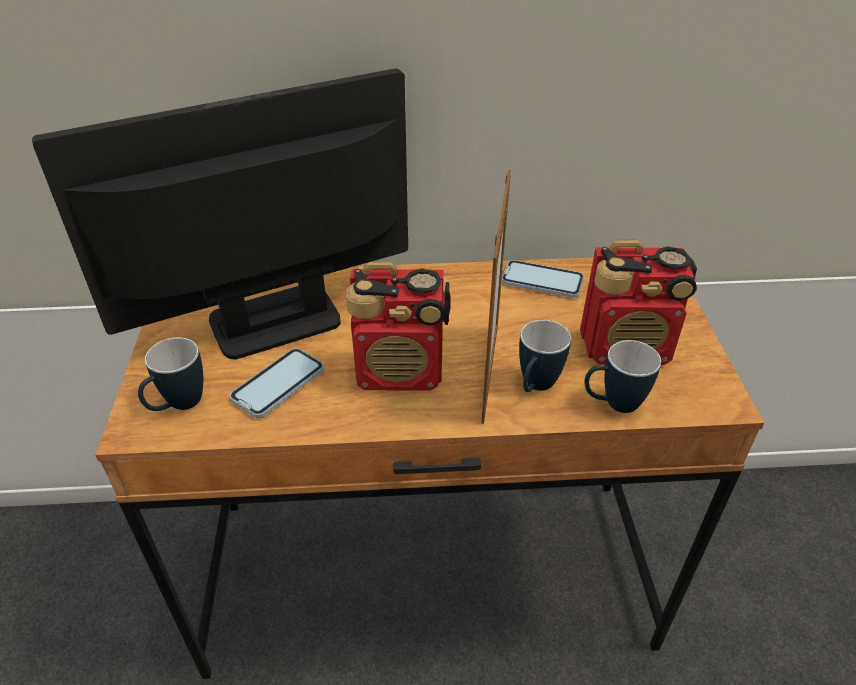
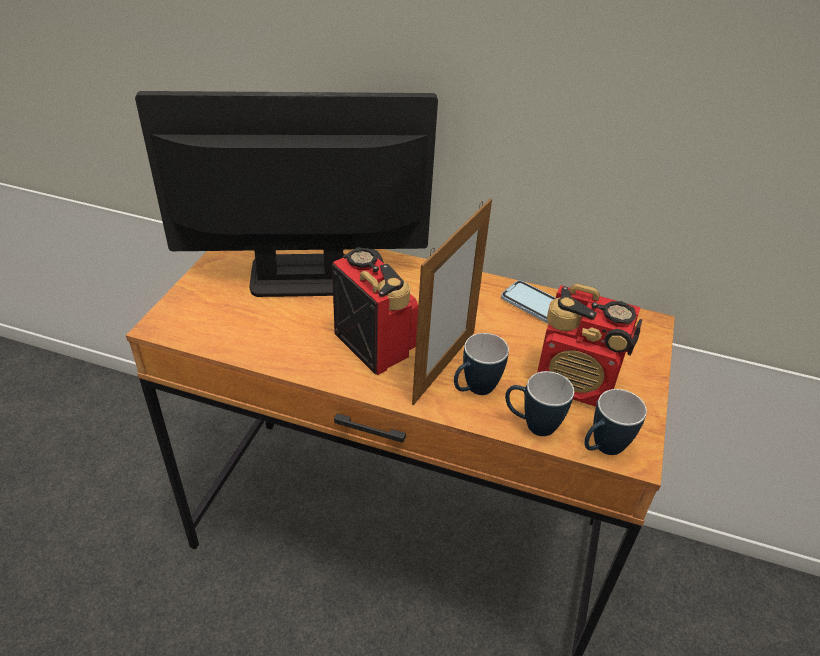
camera: 20 degrees right, 0 degrees up
(178, 406) = (198, 319): mug -> mug (601, 449)
(278, 384) = (276, 325): phone -> none
(401, 372) = (373, 344): radio -> radio turned 150 degrees counterclockwise

